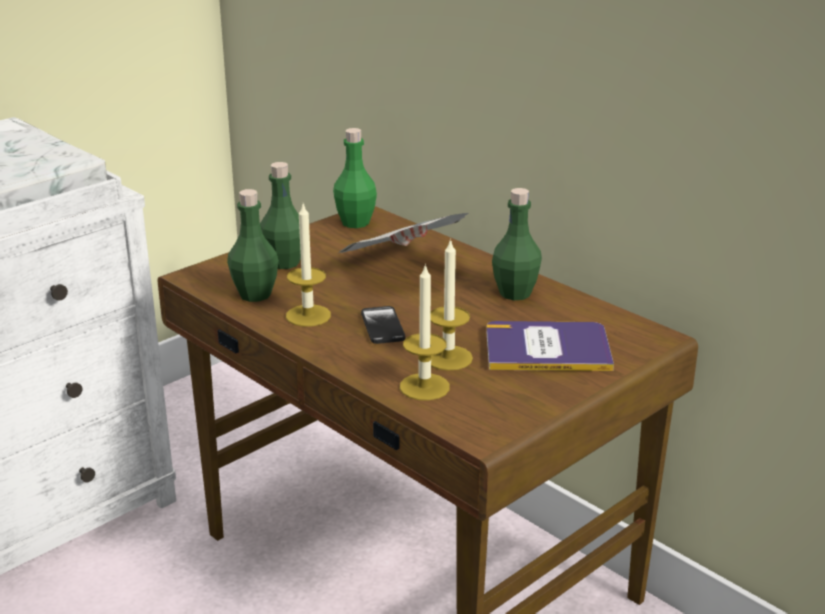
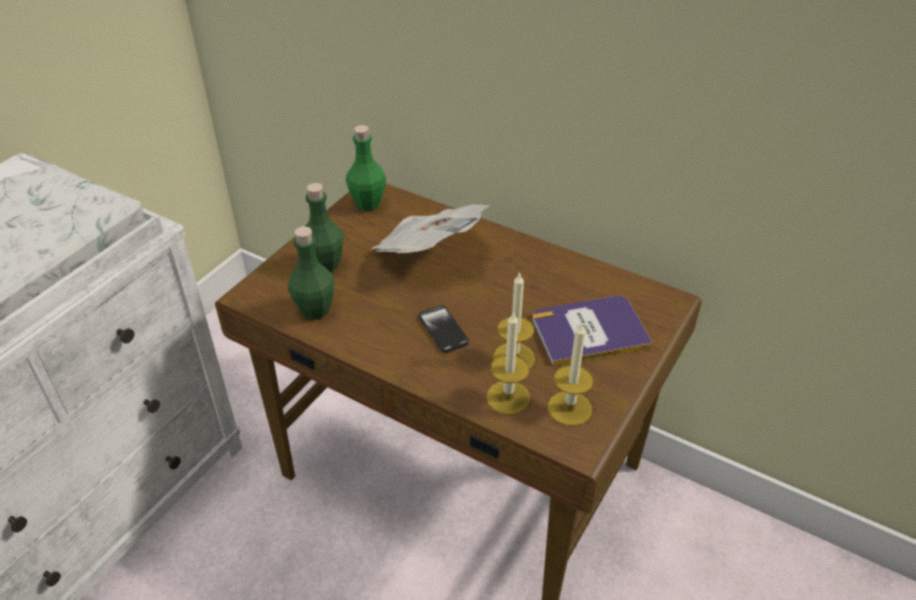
camera: 15 degrees left, 15 degrees up
(308, 315) = (373, 328): candle -> candle (569, 408)
(515, 293) = (537, 269): green bottle -> none

